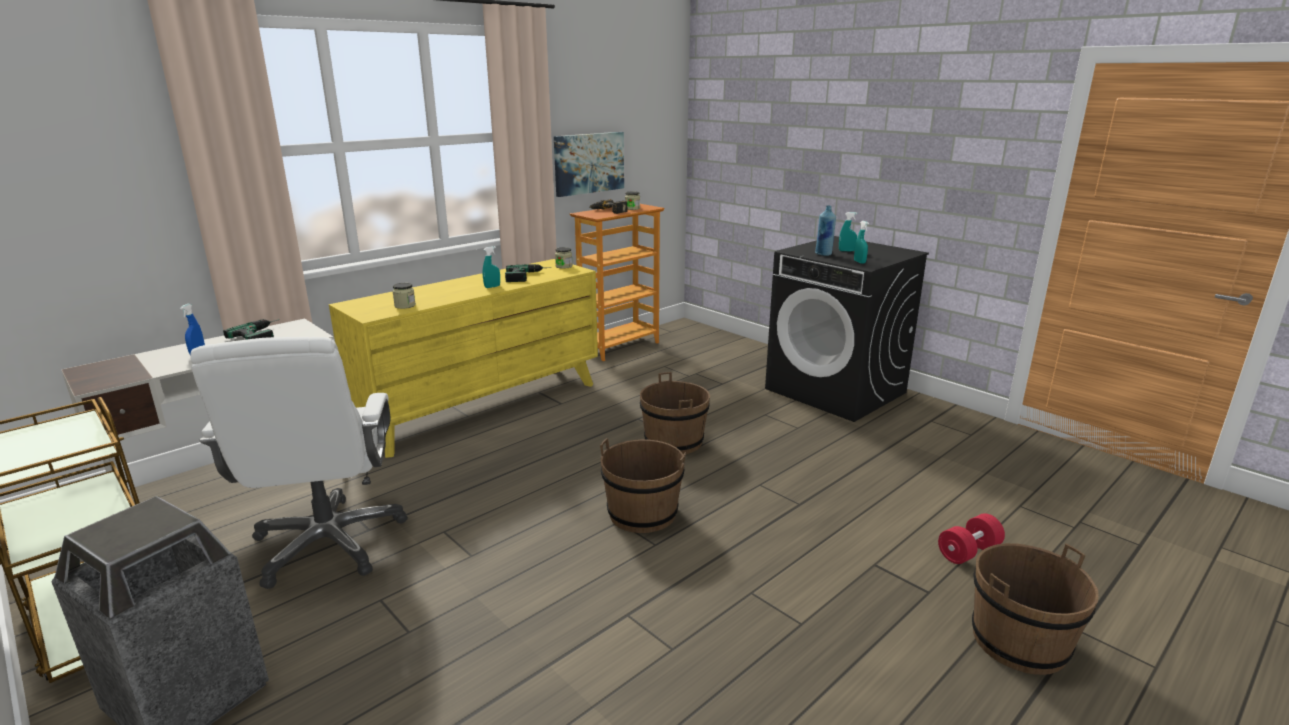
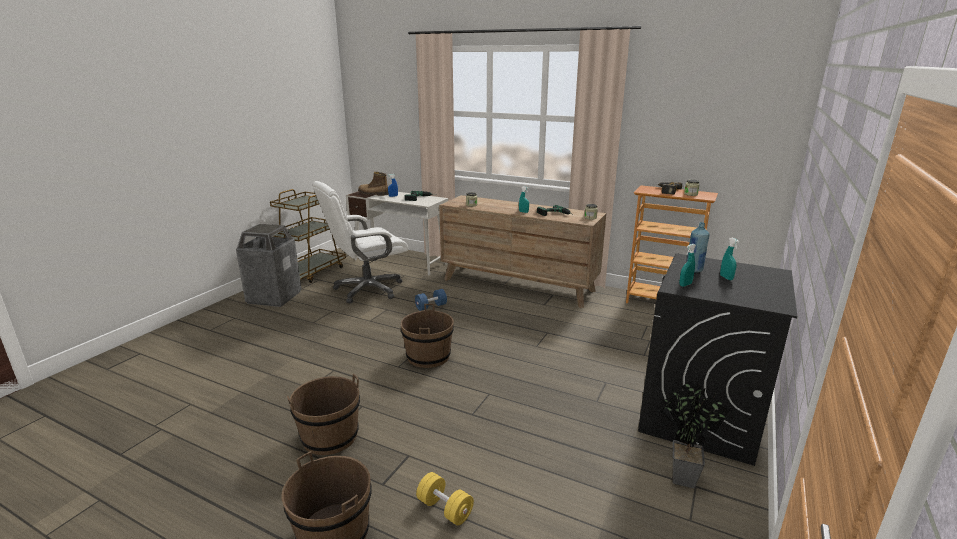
camera: 70 degrees right, 0 degrees up
(135, 369) = (373, 194): none -> boot
(480, 486) = (431, 306): none -> blue dumbbell
(483, 406) = (518, 285): yellow dresser -> brown dresser
(589, 163) = (669, 150): picture -> none
(674, 442) = (524, 351): brown bucket -> brown bucket (330, 437)
(918, 423) = (678, 476): none -> potted plant
(968, 552) = (445, 509): red dumbbell -> yellow dumbbell

